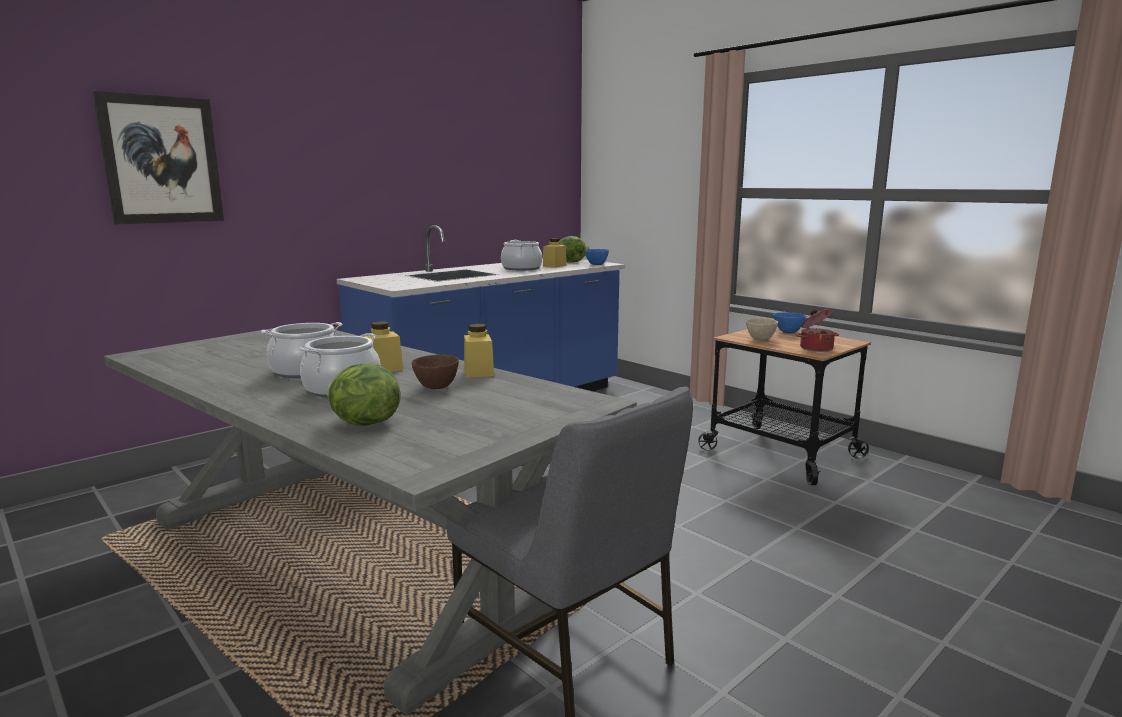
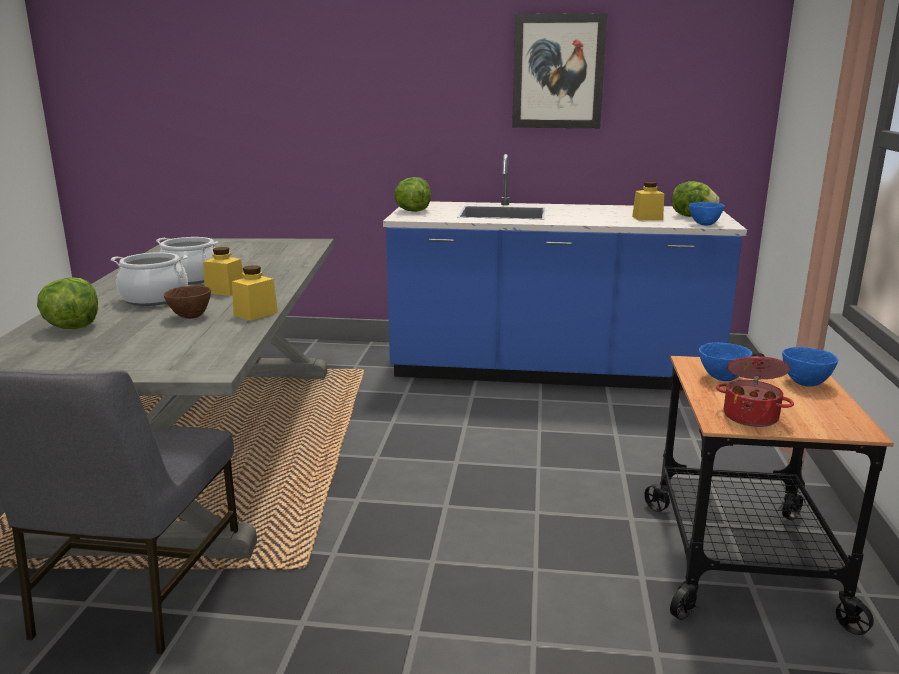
camera: 50 degrees right, 5 degrees up
(161, 160) = (265, 84): picture -> picture (558, 72)
(382, 283) = (412, 211): none -> lettuce
(521, 268) = (596, 216): cooking pot -> none
(761, 339) = (722, 378): beige bowl -> blue bowl

